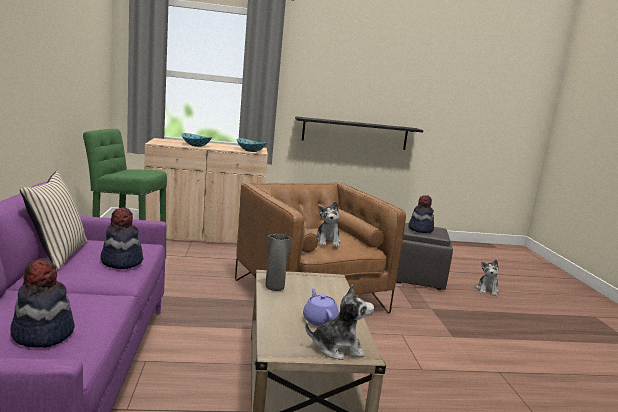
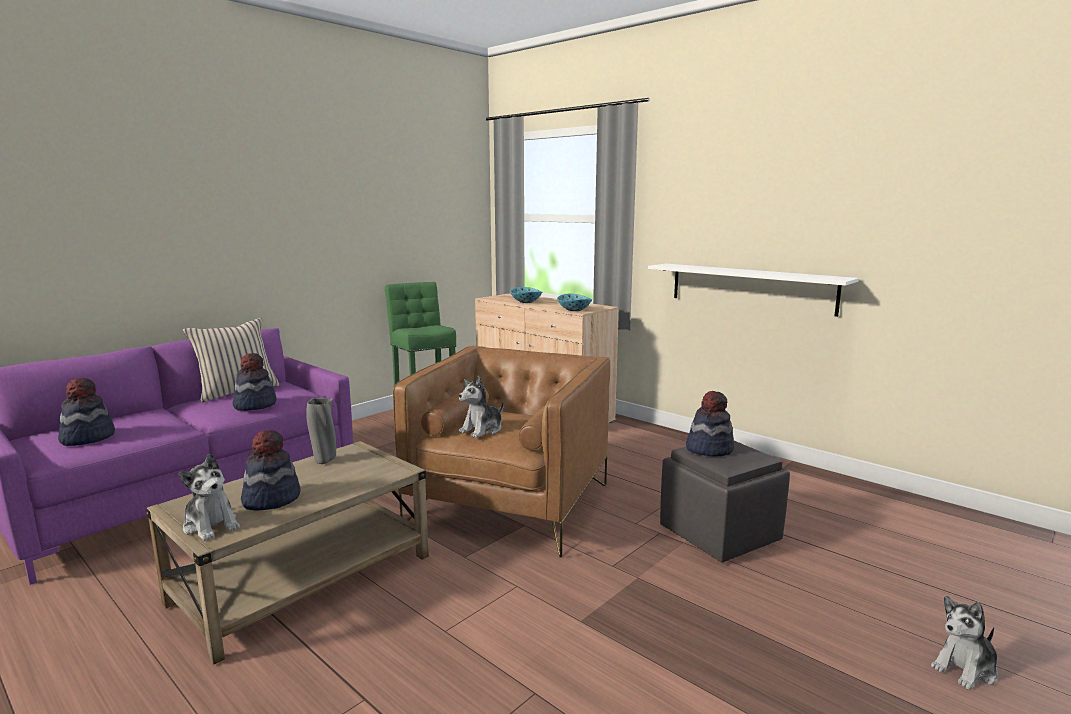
camera: 50 degrees right, 0 degrees up
(319, 320) = (271, 499): purple teapot -> hat
(355, 133) = (750, 288): black shelf -> white shelf
(487, 290) = (817, 594): plush toy -> plush toy (965, 669)

